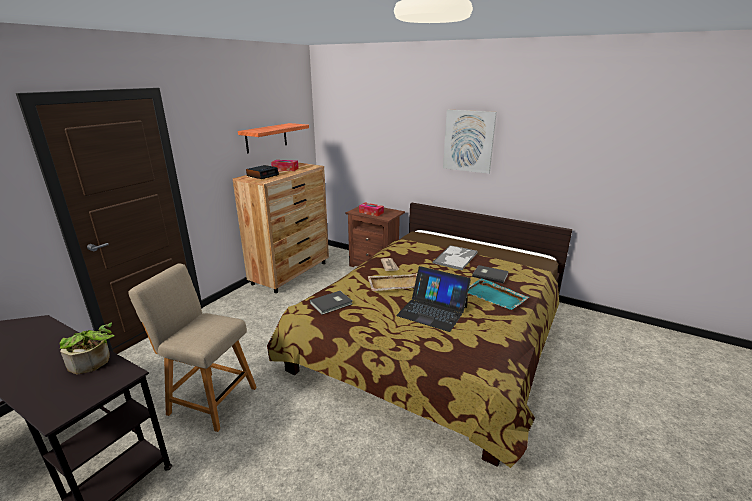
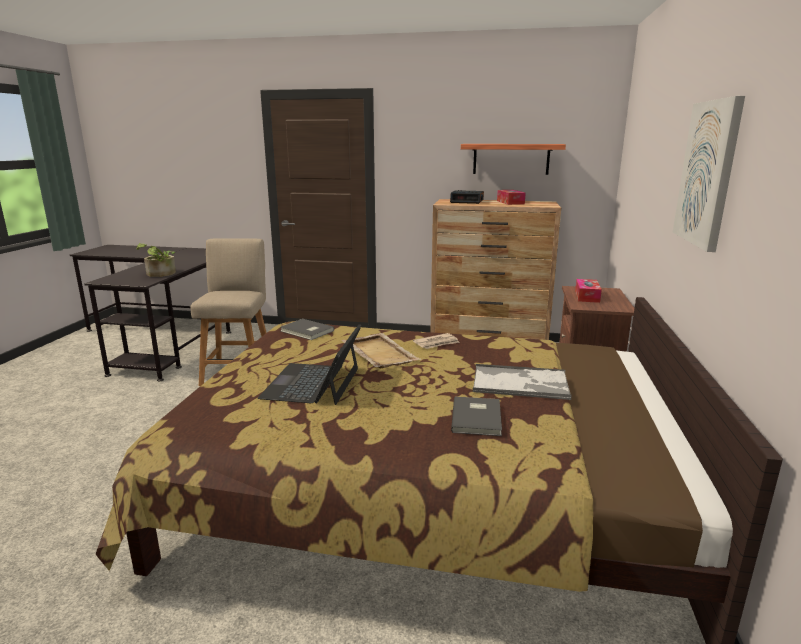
camera: 70 degrees right, 5 degrees down
(495, 296) = (391, 427): turquoise tray -> none

